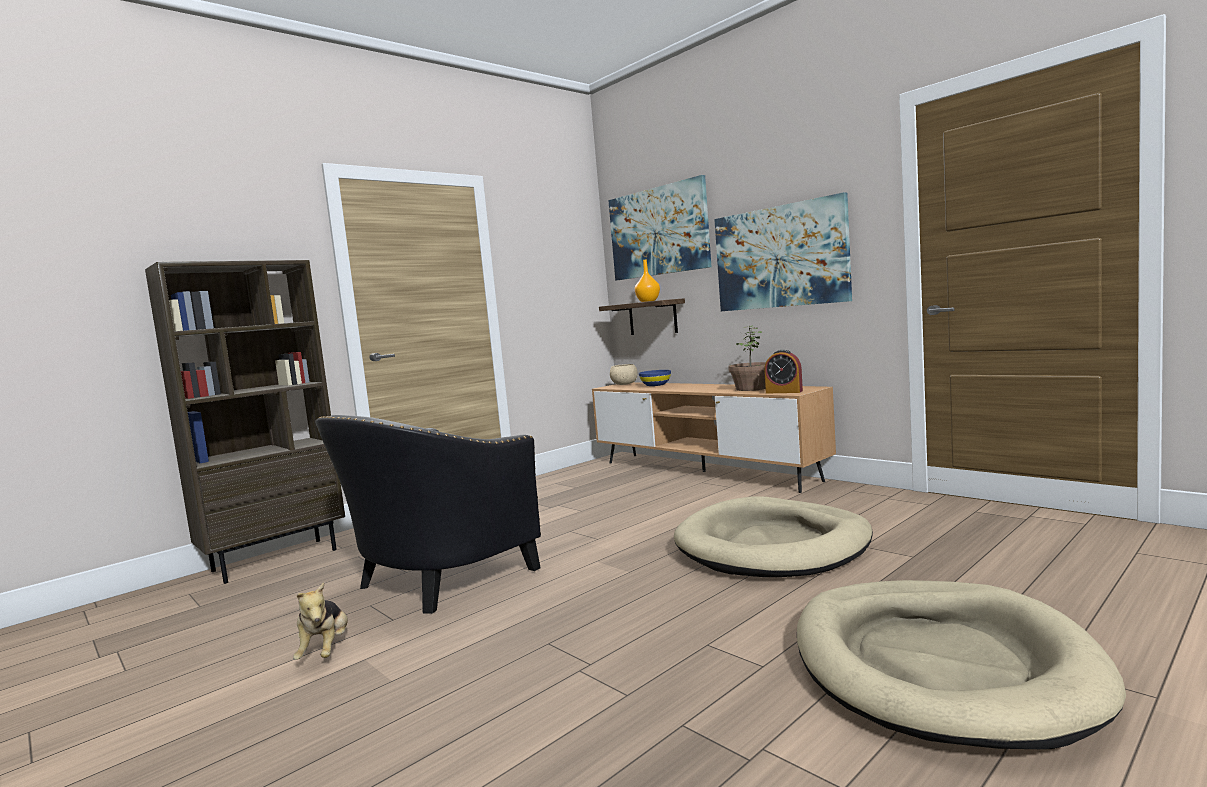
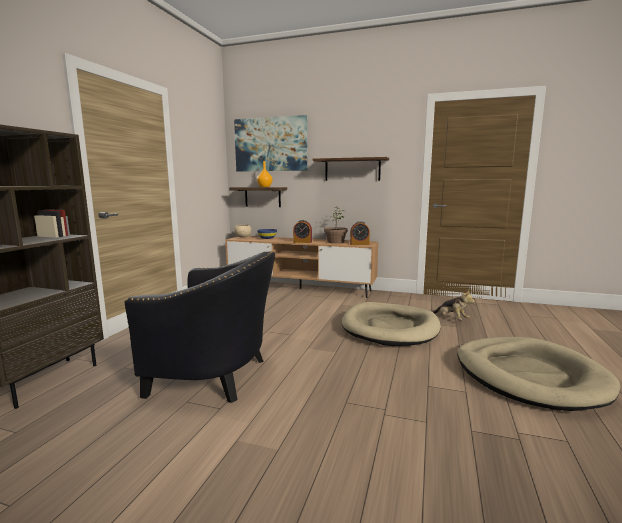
camera: 30 degrees left, 5 degrees up
(325, 651) = (197, 441): plush toy -> plush toy (451, 319)
(437, 580) = (216, 376): black armchair -> black armchair turned 90 degrees counterclockwise
(695, 390) = (302, 242): none -> alarm clock
(780, 257) = (352, 169): picture -> shelf

